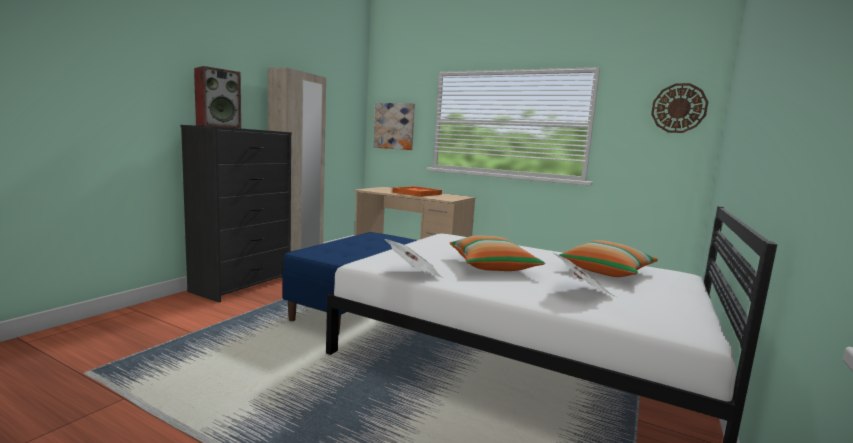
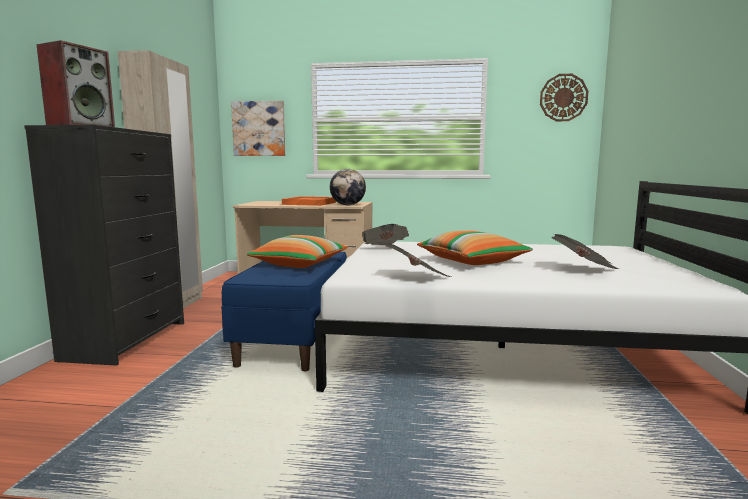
camera: 20 degrees left, 0 degrees up
(439, 242) = (385, 249): none -> newspaper
(443, 198) = (348, 205): none -> globe
(606, 271) = (567, 252): pillow -> pillow (299, 264)

